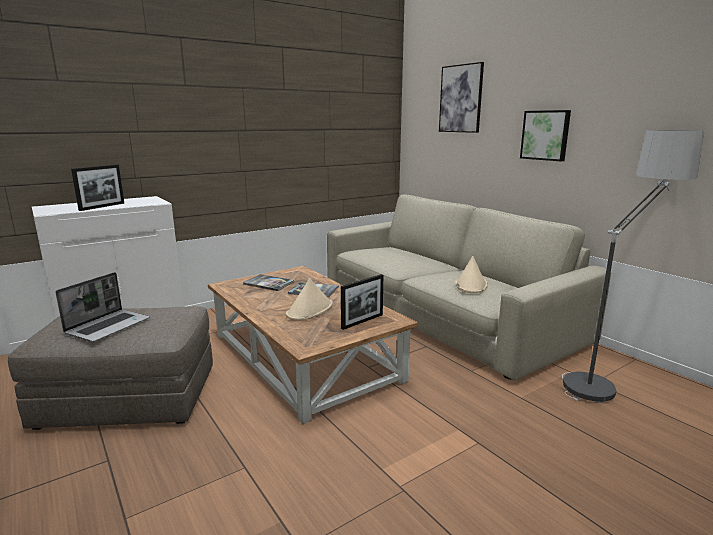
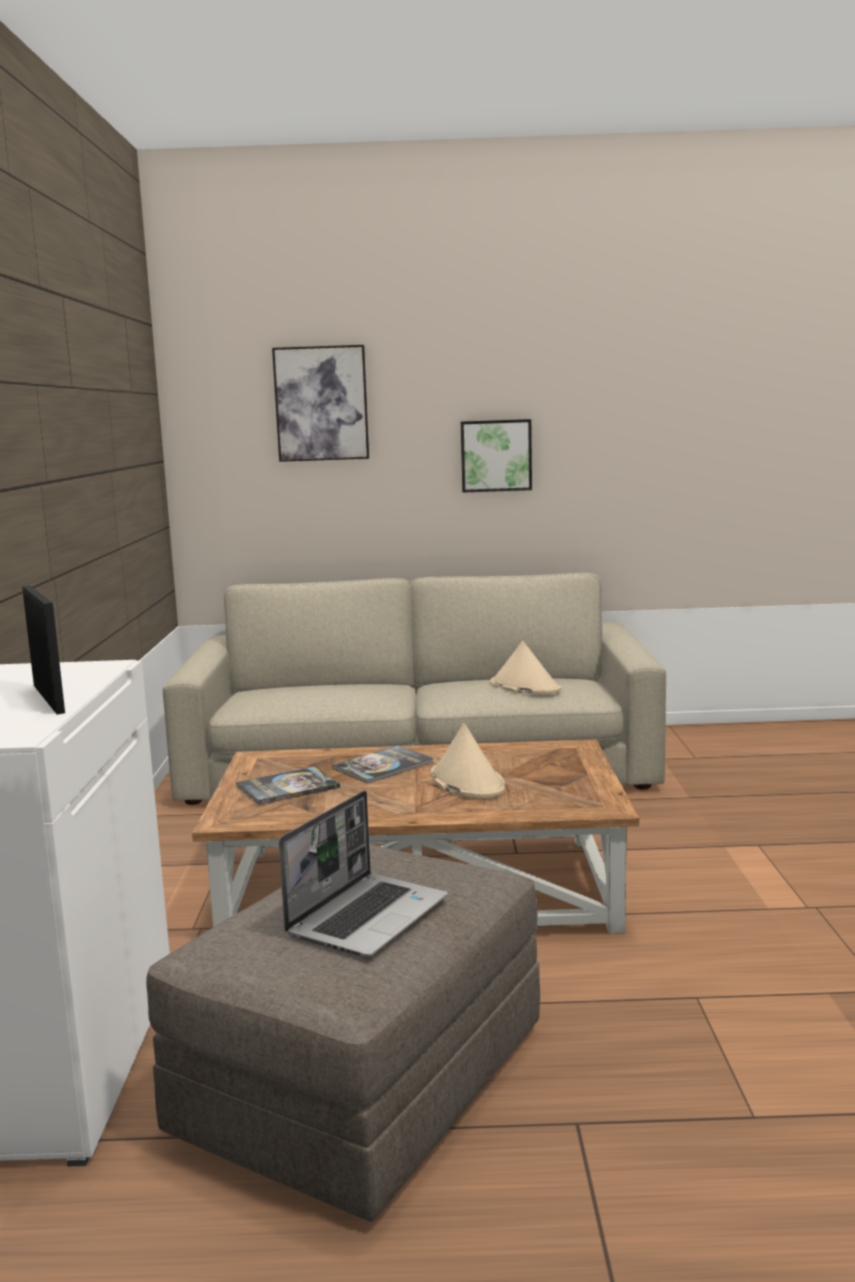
camera: 55 degrees left, 5 degrees down
(109, 326) = (368, 916): laptop -> laptop turned 60 degrees clockwise
(362, 321) = (555, 762): picture frame -> none
(607, 377) = (691, 749): floor lamp -> none

